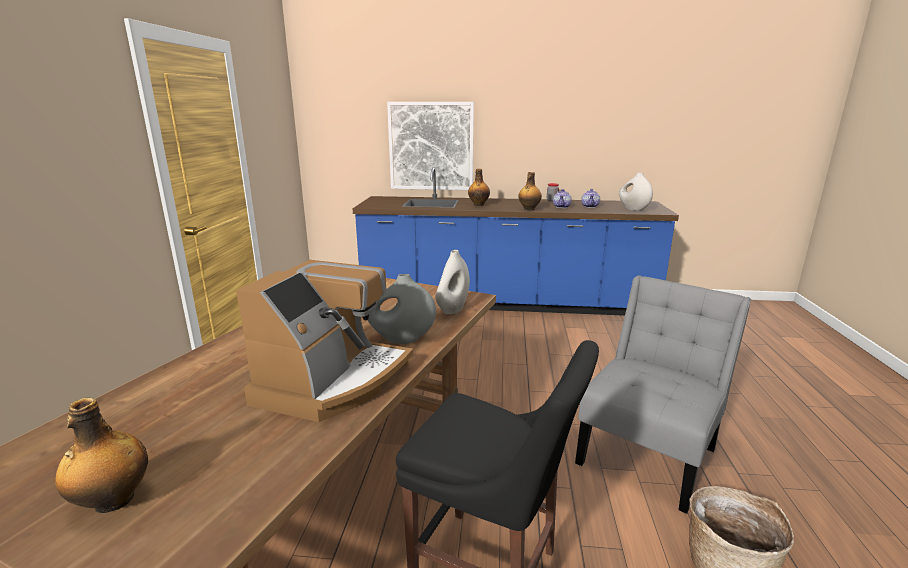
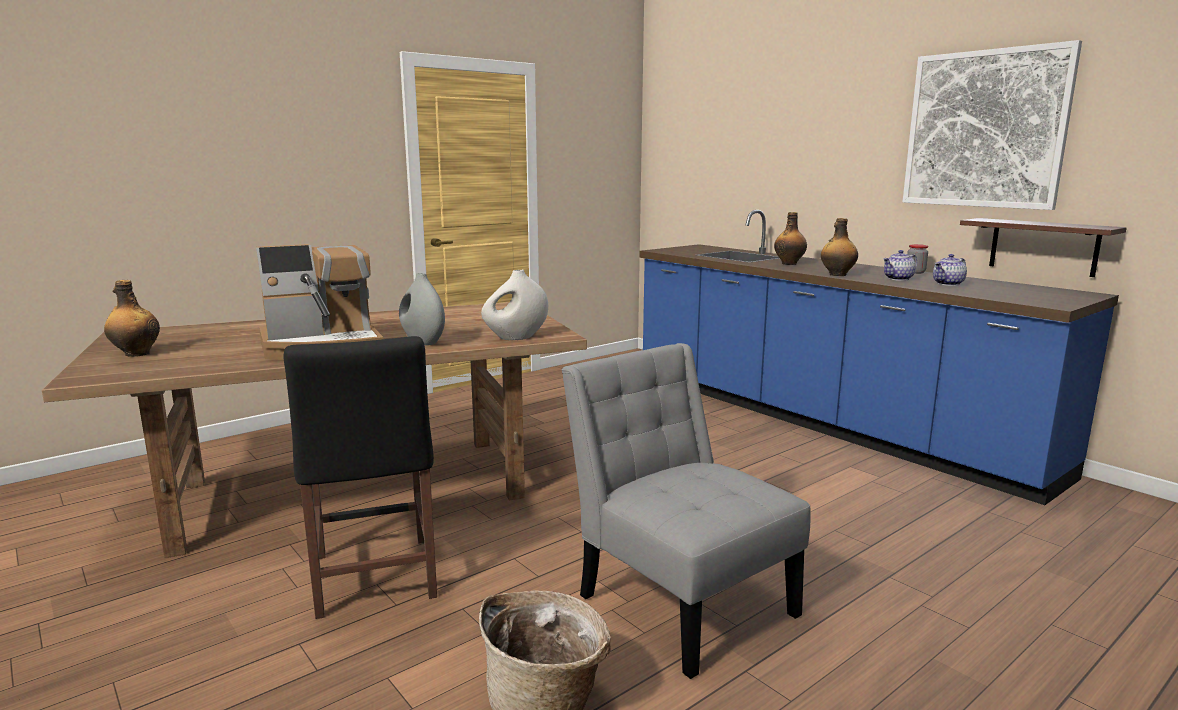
camera: 45 degrees right, 5 degrees down
(431, 146) = (771, 182): picture -> picture (985, 129)
(617, 179) = (1043, 247): none -> shelf
(633, 209) = (1009, 295): white vase -> none
(649, 452) = (679, 599): grey chair -> grey chair turned 120 degrees counterclockwise

